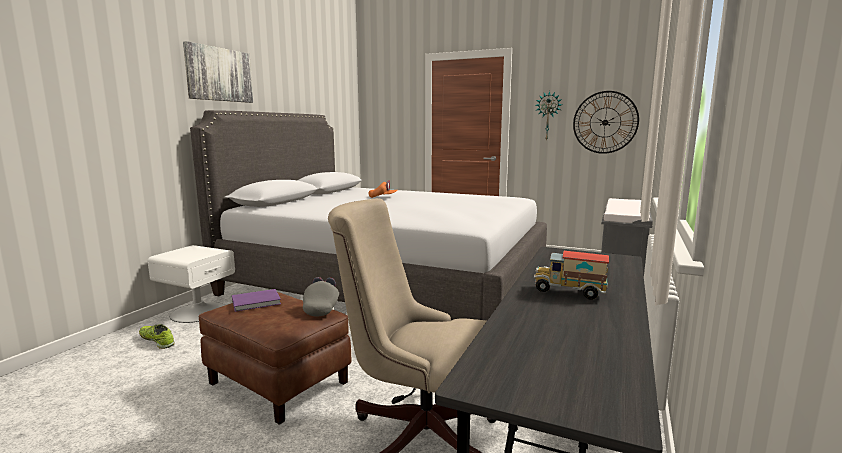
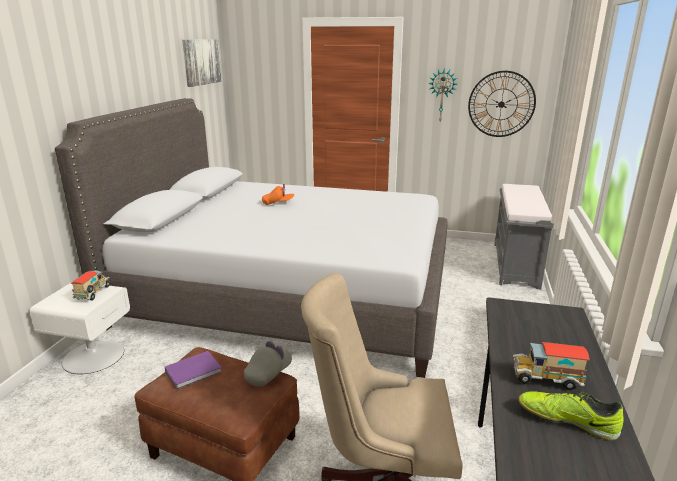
camera: 10 degrees left, 10 degrees up
(157, 341) = (64, 404): shoe -> shoe (566, 420)
(203, 252) = (93, 294): none -> toy truck
(219, 74) = (76, 73): picture -> picture (201, 62)
(322, 308) = (268, 373): grey cap -> grey cap turned 45 degrees clockwise

